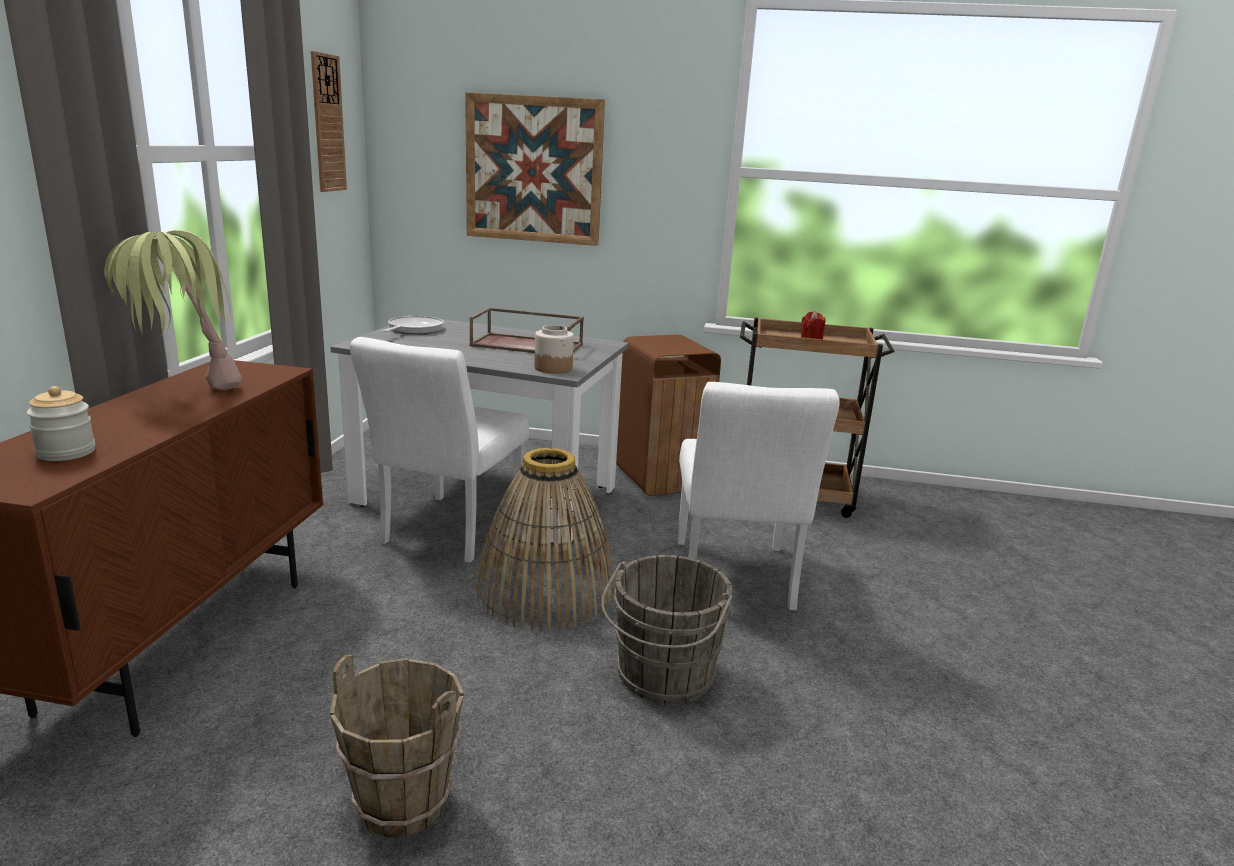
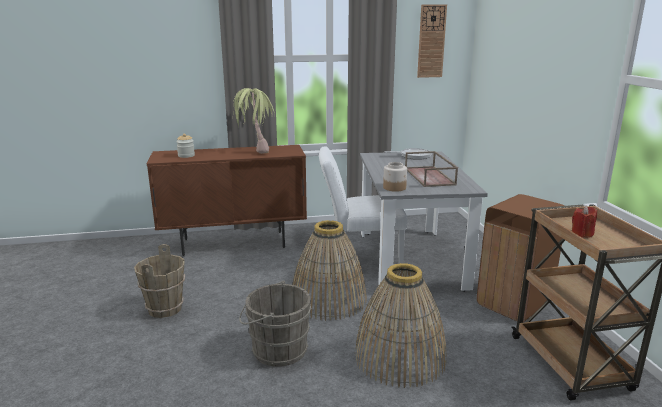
camera: 70 degrees right, 0 degrees up
(533, 170) = (525, 70): picture -> none
(734, 580) = (399, 357): white chair -> basket

